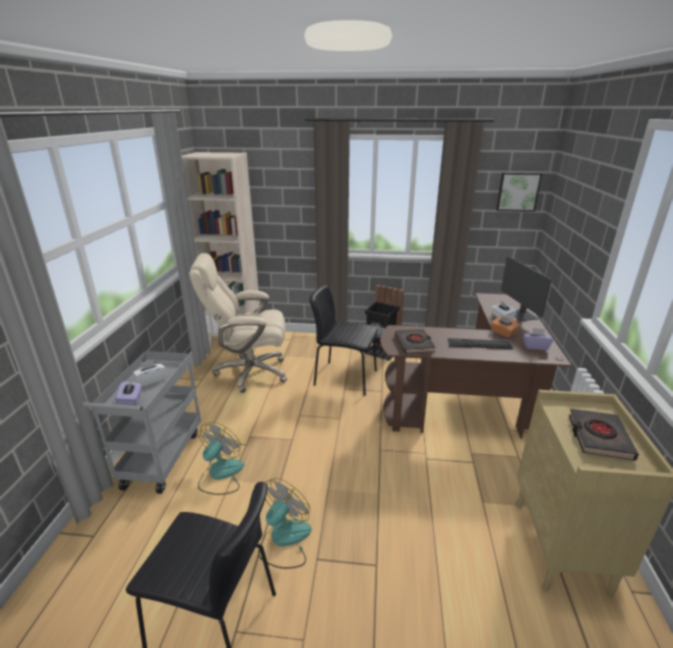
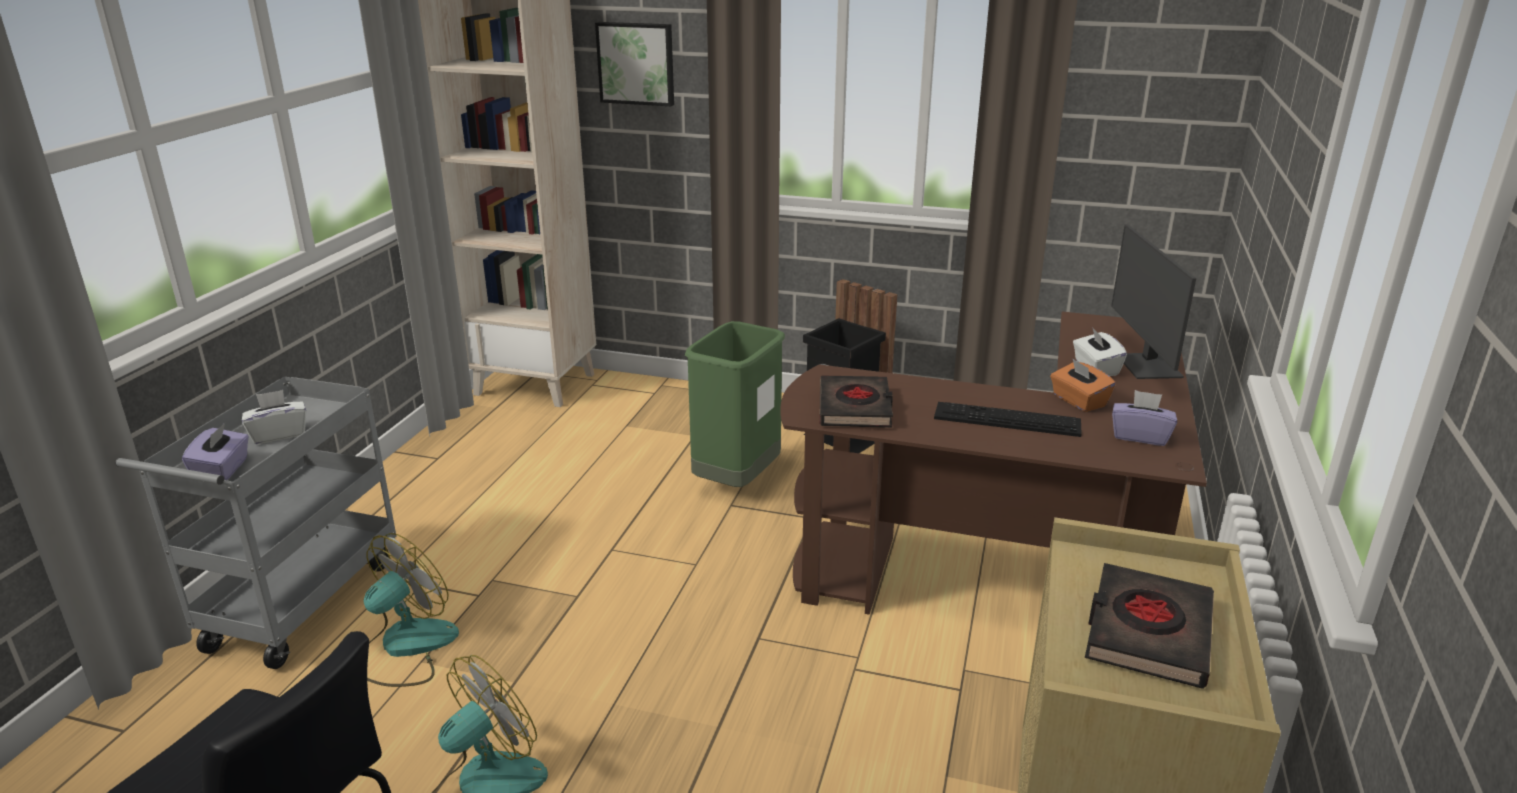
camera: 10 degrees right, 0 degrees up
(249, 372) = (540, 452): beige office chair -> none
(343, 377) = (737, 481): black chair -> green trash can
(517, 191) = (1178, 73): picture -> picture (636, 63)

